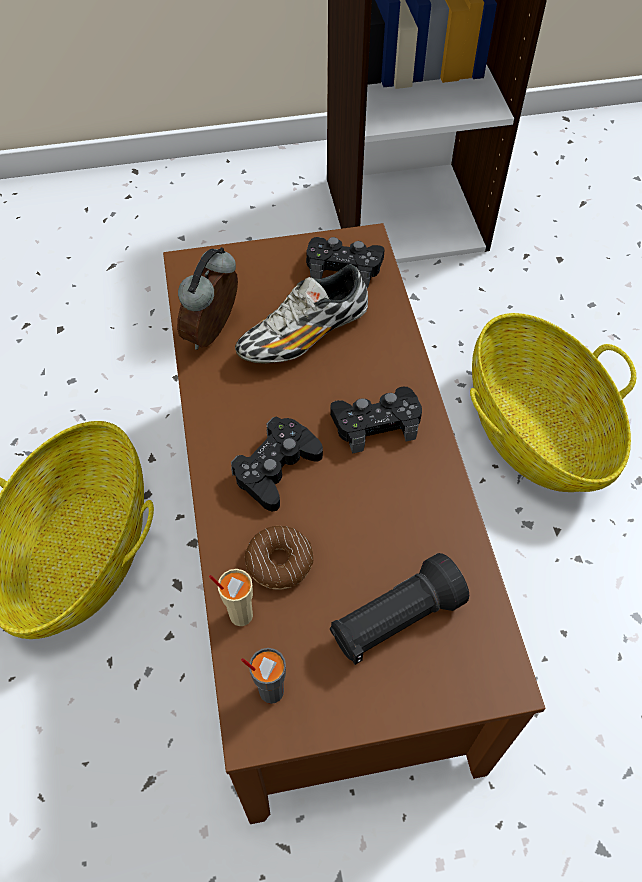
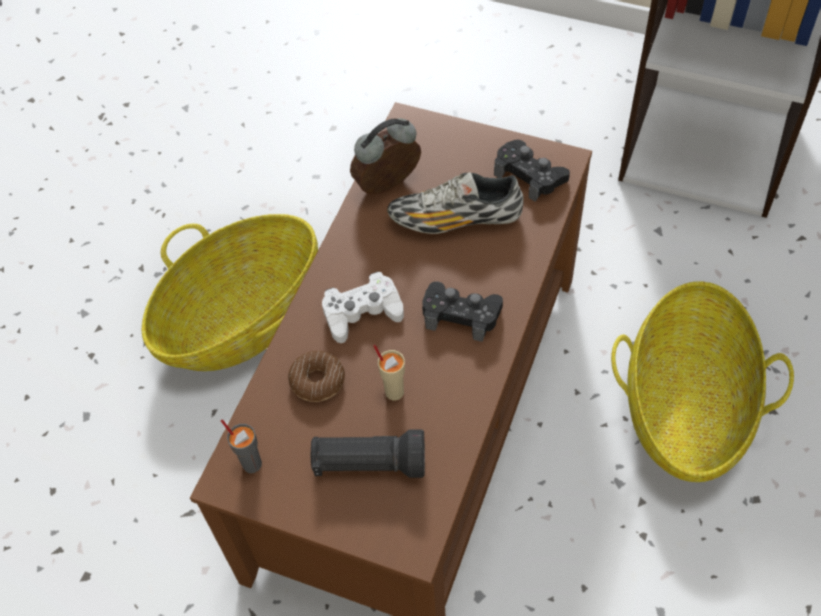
camera: 35 degrees right, 0 degrees up
(240, 614) = (266, 402): beige cup -> beige cup (394, 391)
(276, 468) = (362, 312): black game controller -> white game controller

